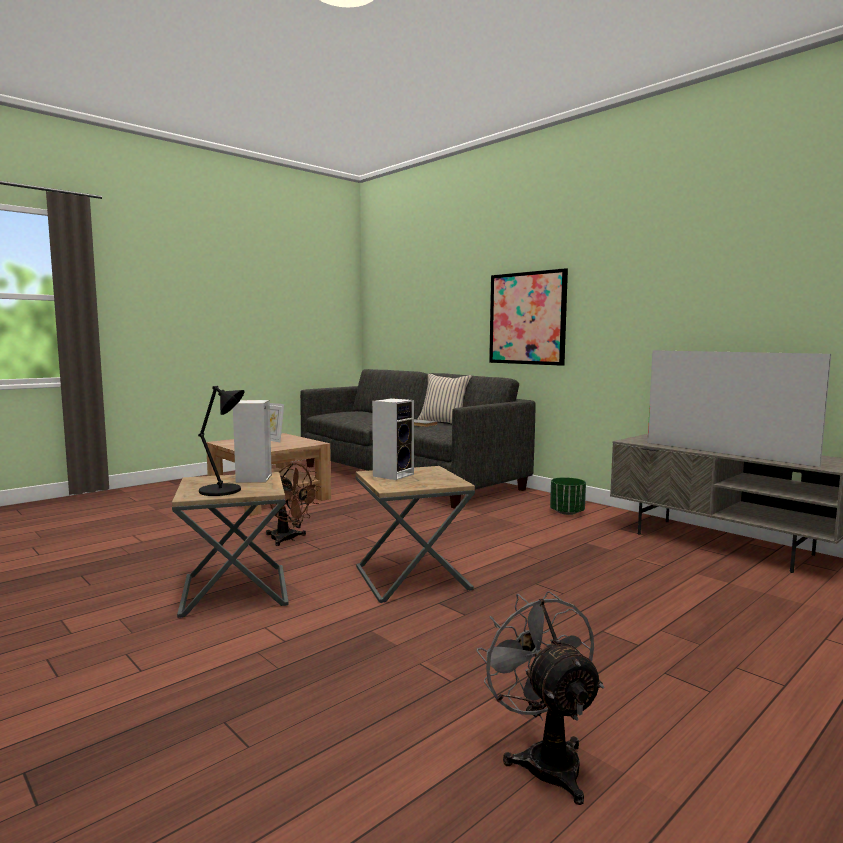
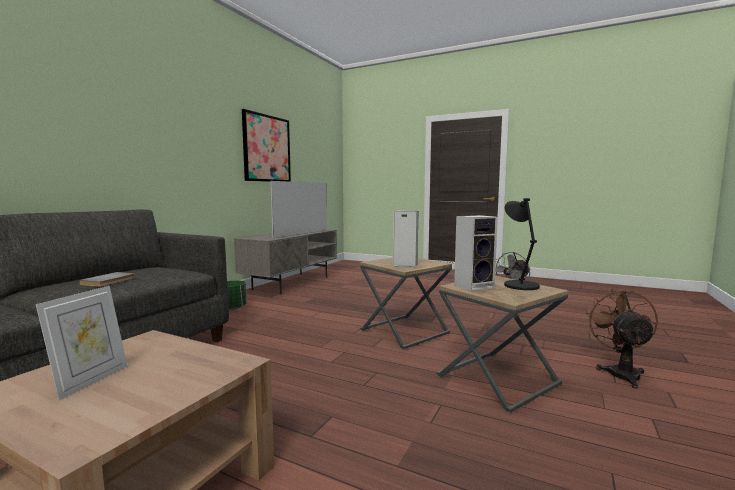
camera: 110 degrees left, 0 degrees up
(288, 539) = (362, 396): brown fan -> brown fan (621, 372)
(443, 422) = (88, 277): beige pillow -> none
(527, 318) = (116, 146): picture -> picture (267, 148)

